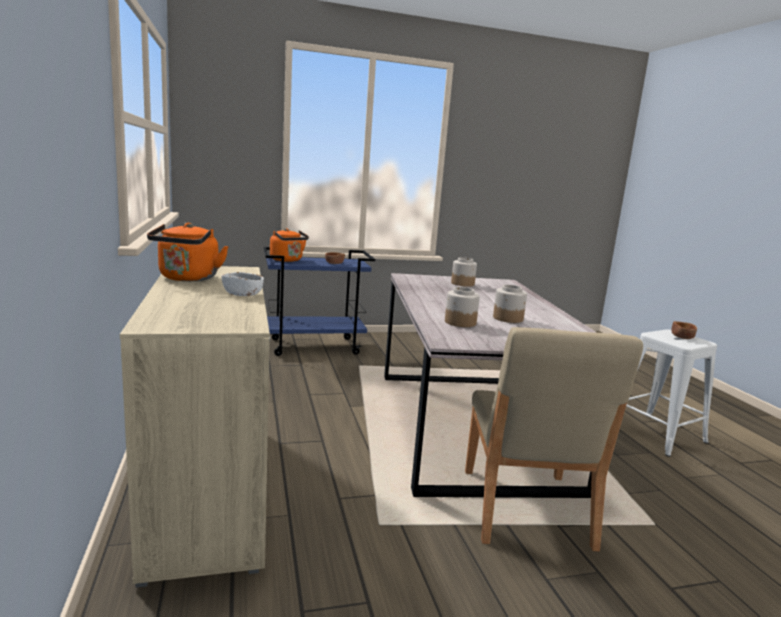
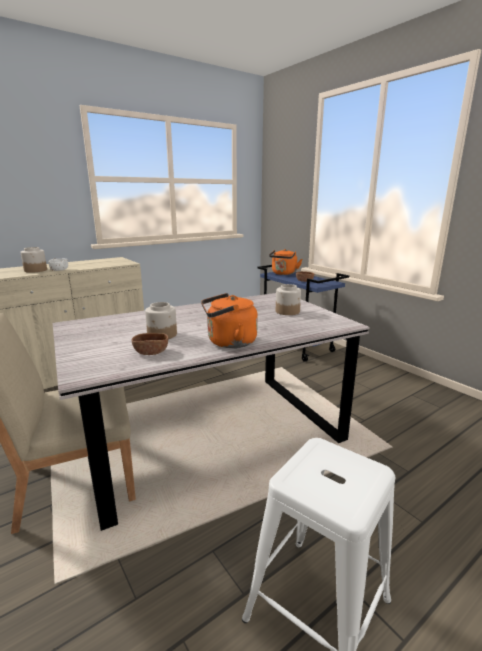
camera: 70 degrees right, 5 degrees up
(188, 278) = (88, 262): orange kettle -> orange kettle (229, 342)
(460, 322) = (129, 322): jar -> jar (36, 270)
(682, 337) = (345, 480): brown bowl -> brown bowl (151, 352)

